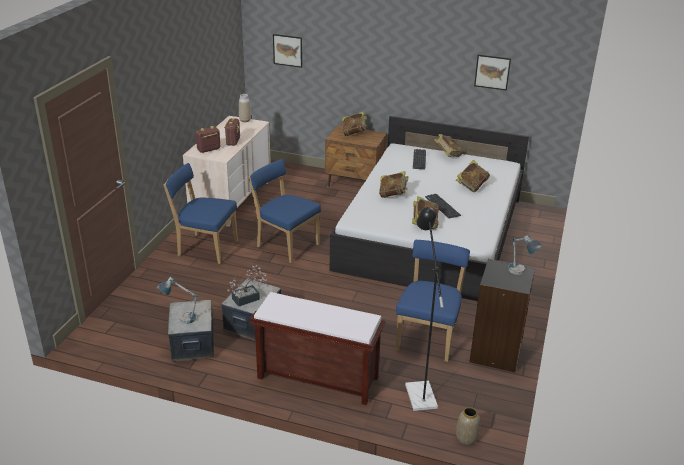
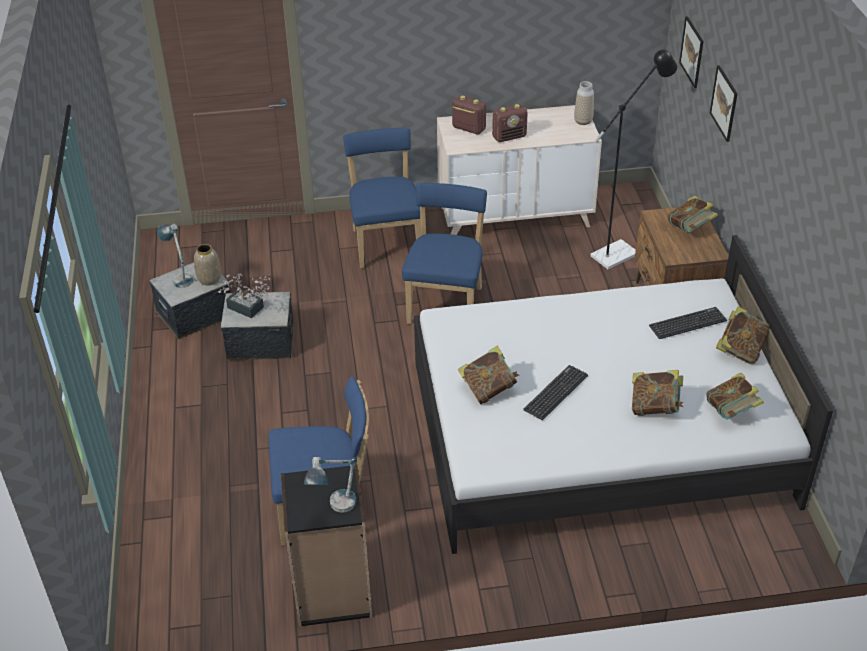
camera: 65 degrees right, 10 degrees up
(316, 378) = (186, 434): brown bench -> none
(393, 195) = (548, 333): book -> book (731, 412)
(419, 391) = (207, 534): black floor lamp -> black floor lamp (620, 252)
(466, 438) = (139, 608): vase -> vase (210, 279)
(492, 72) = (826, 258): picture -> picture (724, 103)

